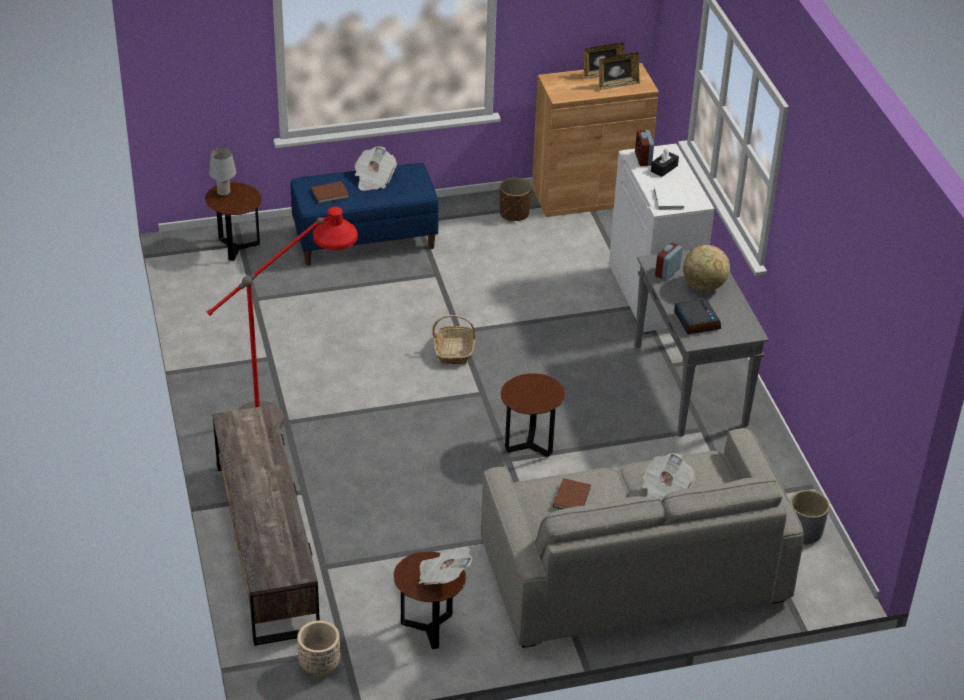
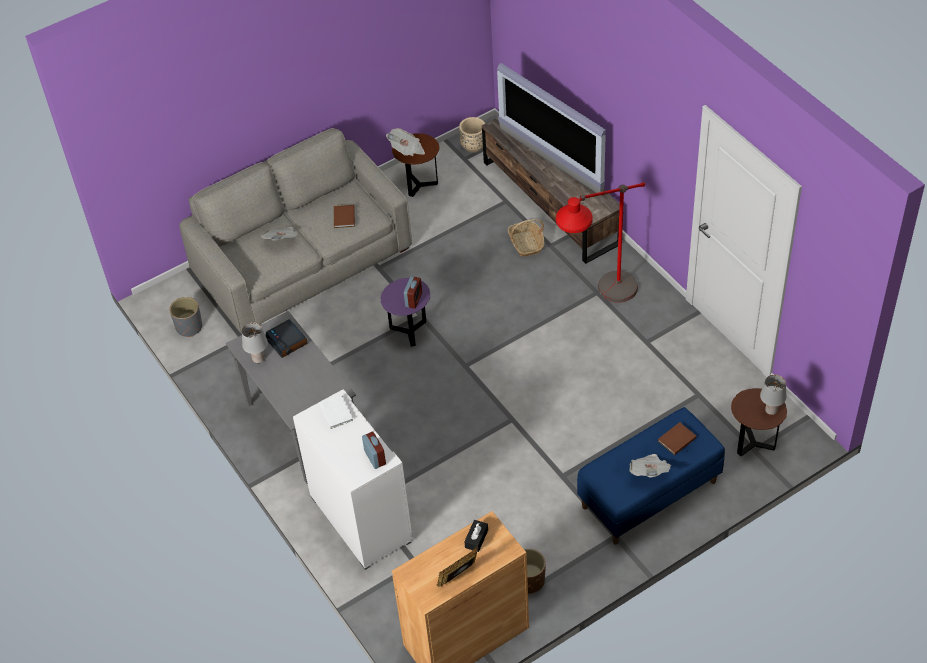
camera: 165 degrees right, 10 degrees up
(261, 495) = (550, 163): none -> television
(454, 351) = (506, 398): basket -> basket (526, 243)
(529, 445) = (409, 332): brown side table -> purple side table
(617, 85) = (437, 565): picture frame -> none
(664, 168) = (351, 451): black tissue box -> black tissue box (476, 539)
(667, 272) = (324, 384): alarm clock -> alarm clock (413, 300)
(704, 286) = (289, 379): globe -> none
(734, 313) = (258, 359): none -> grey table lamp

